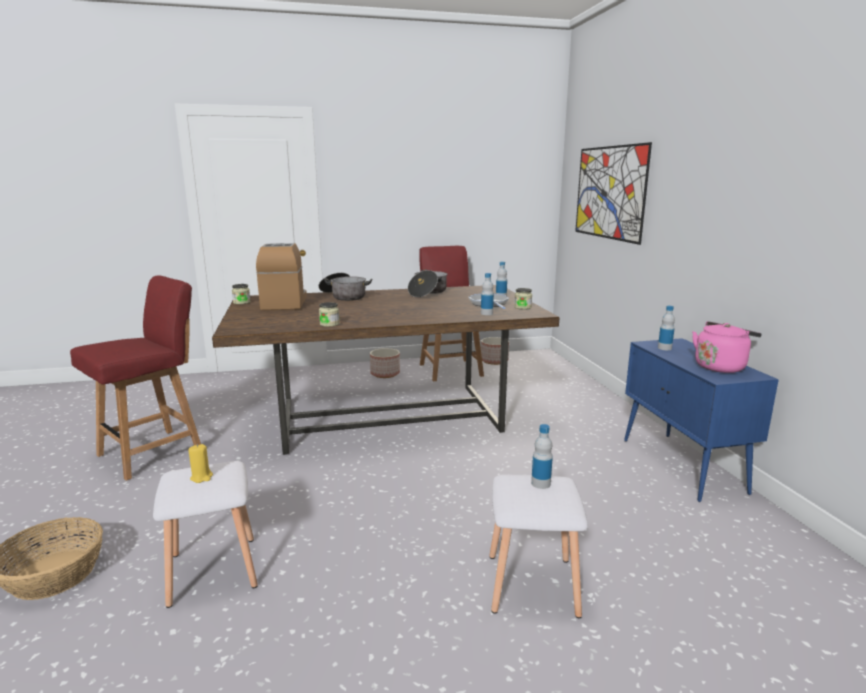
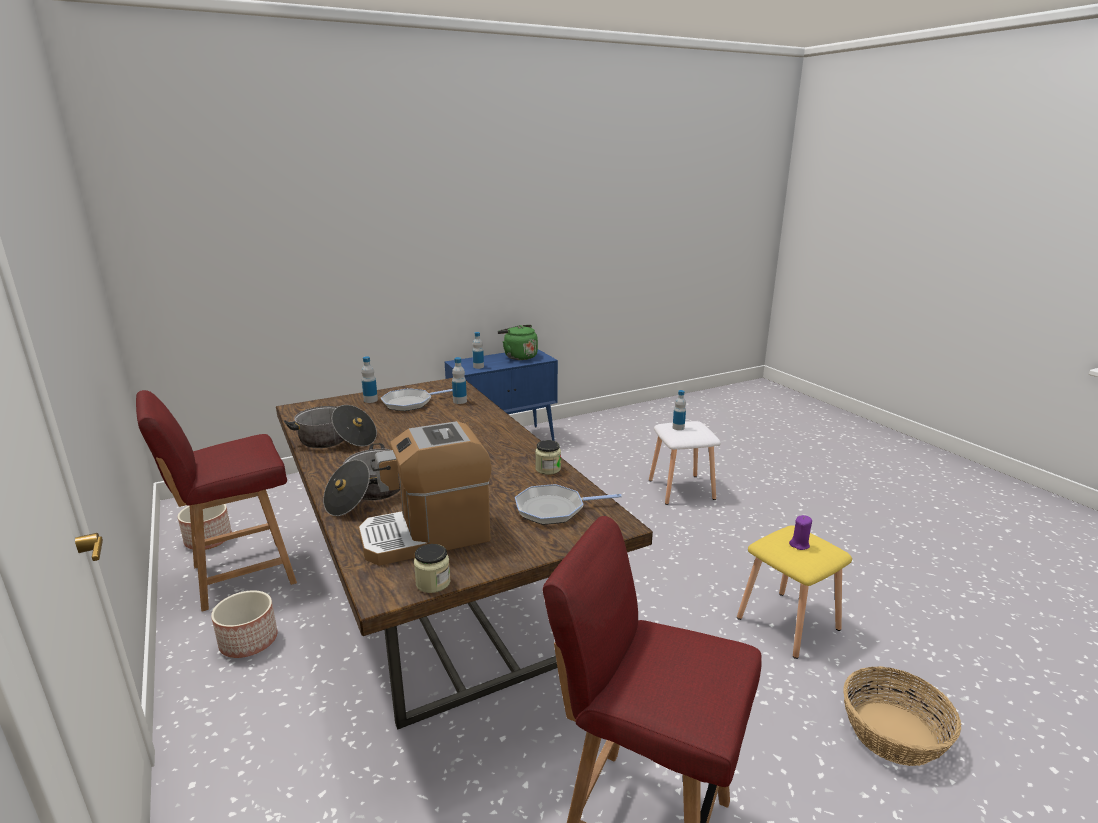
camera: 105 degrees left, 5 degrees up
(201, 477) = (799, 544): yellow candle -> purple candle
(212, 569) = (787, 624): white stool -> yellow stool
(273, 321) = (554, 509): none -> frying pan
(522, 307) = (425, 389): jar -> none
(609, 192) = (267, 254): picture -> none
(721, 367) = (518, 356): pink kettle -> green kettle

